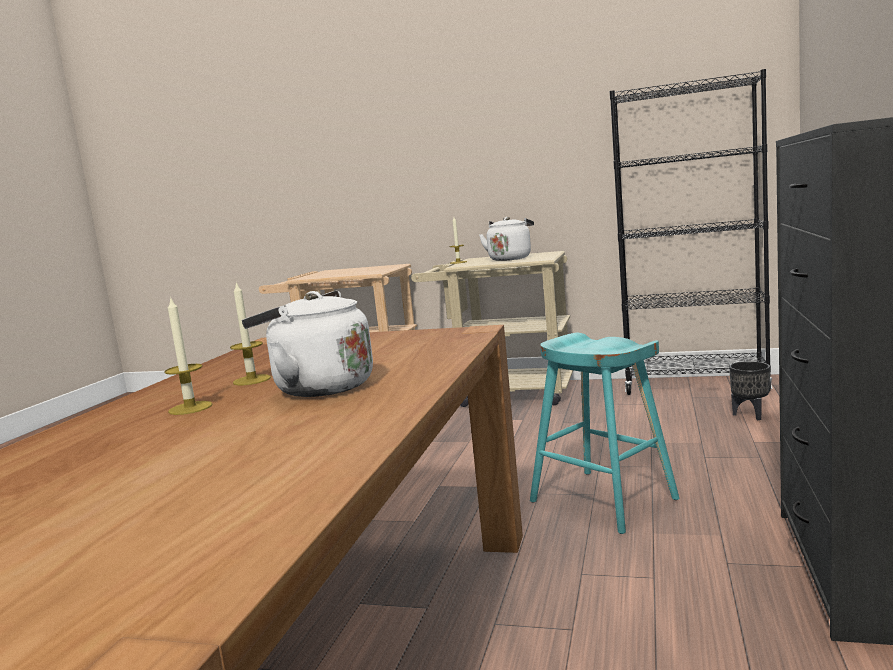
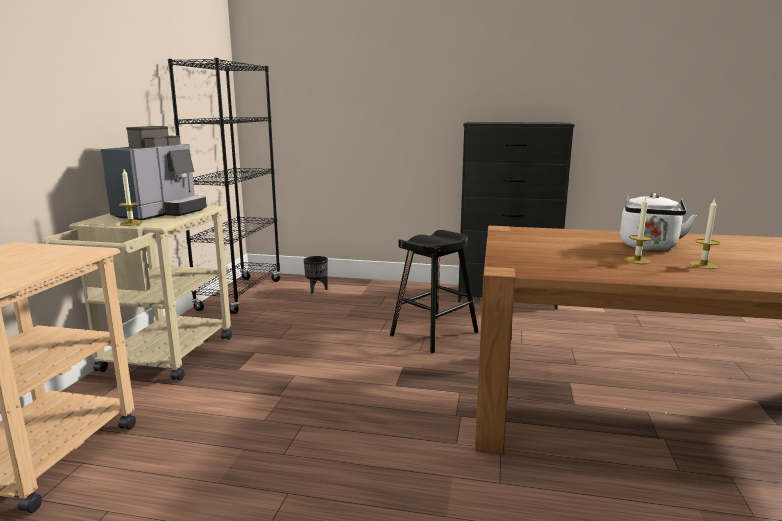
camera: 95 degrees left, 5 degrees up
(510, 259) = (161, 213): white kettle -> coffee machine
(603, 500) = (434, 334): turquoise stool -> black stool

